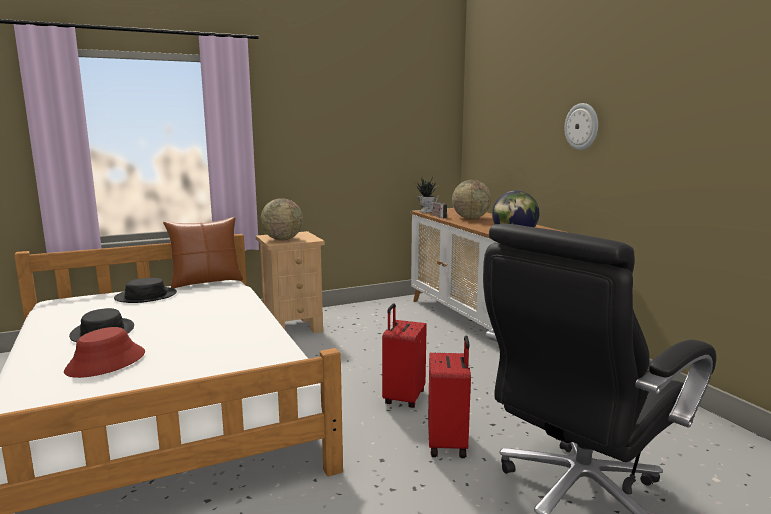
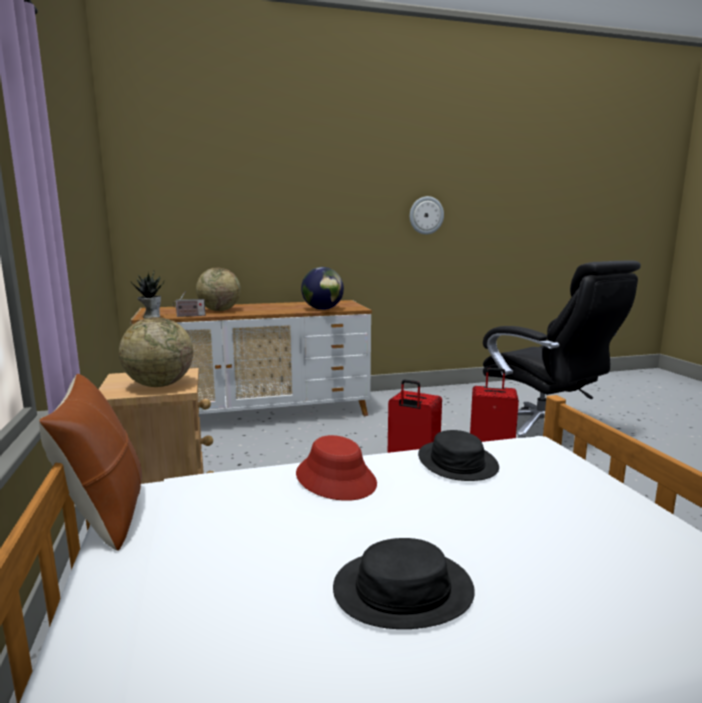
camera: 80 degrees left, 0 degrees up
(106, 362) = (542, 558): red hat -> red hat (336, 479)
(146, 296) = (174, 571): black hat -> black hat (457, 462)
(582, 126) = (314, 209): wall clock -> wall clock (426, 215)

